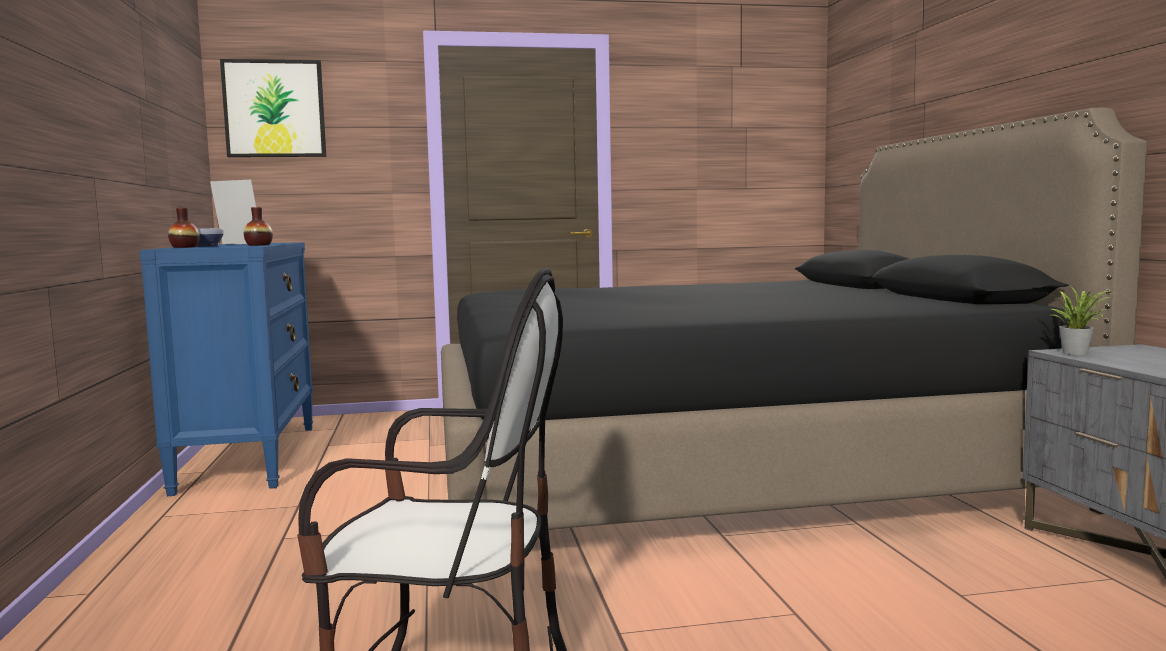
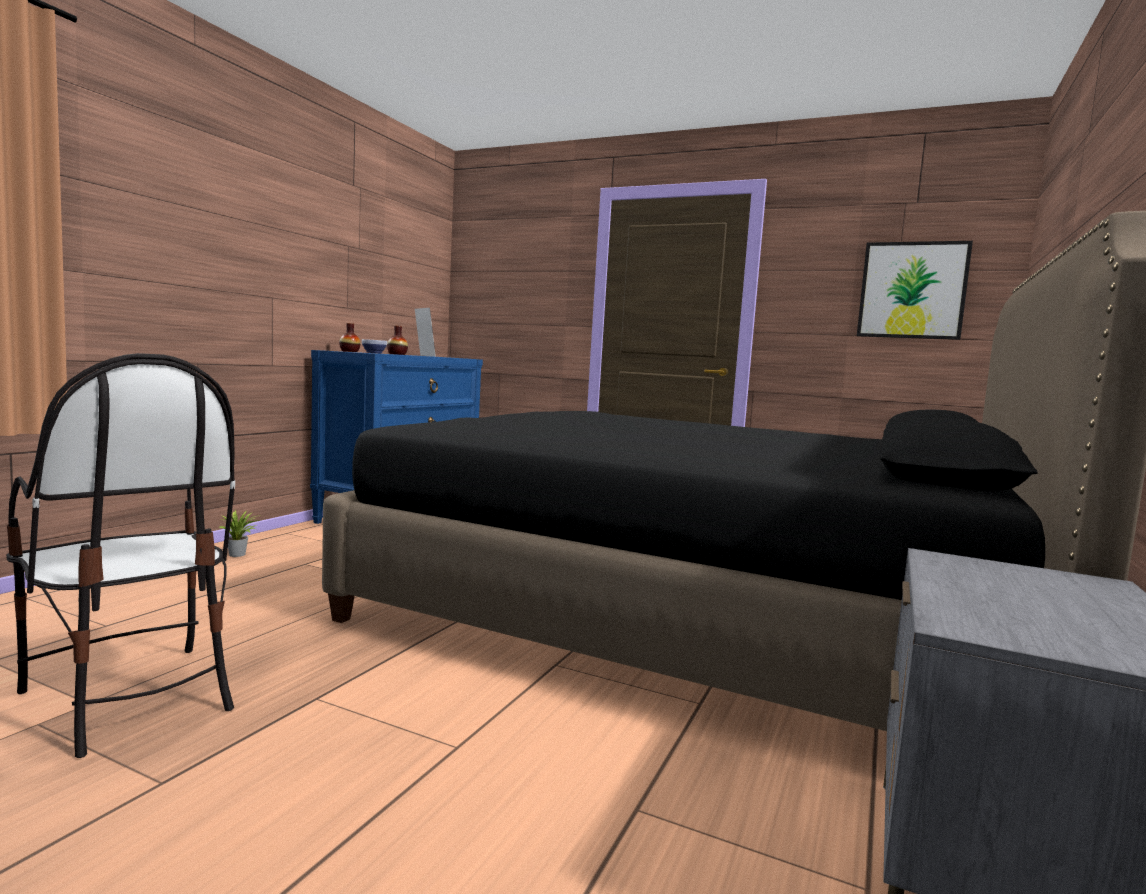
camera: 35 degrees right, 0 degrees up
(274, 109) = (491, 257): picture -> picture (912, 290)
(1076, 352) = (956, 563): potted plant -> potted plant (239, 554)

